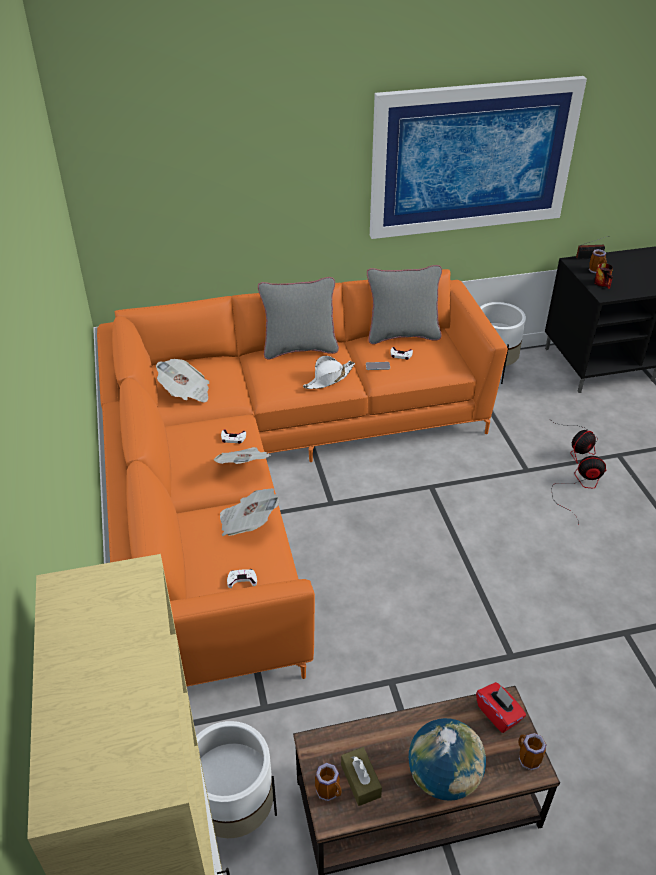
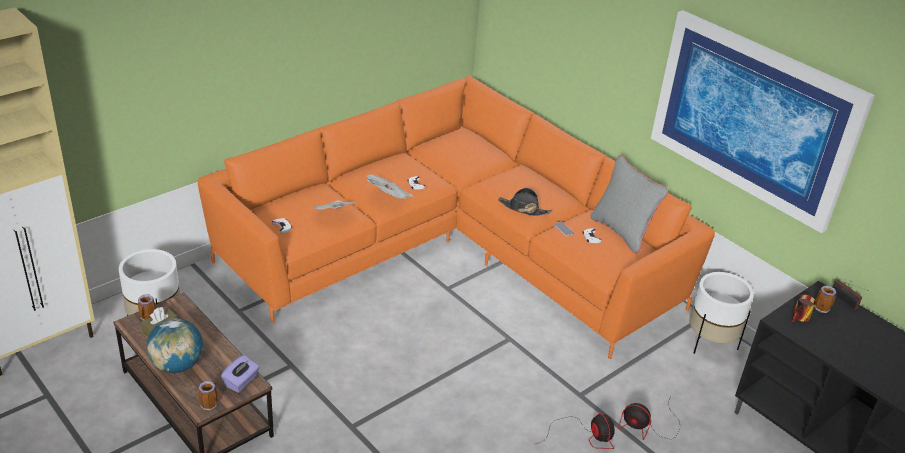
camera: 60 degrees right, 5 degrees down
(186, 392) = (448, 151): newspaper -> none
(299, 349) = (548, 185): grey pillow -> none
(329, 378) = (523, 209): white hat -> black hat
(498, 714) = (241, 382): red tissue box -> purple tissue box

